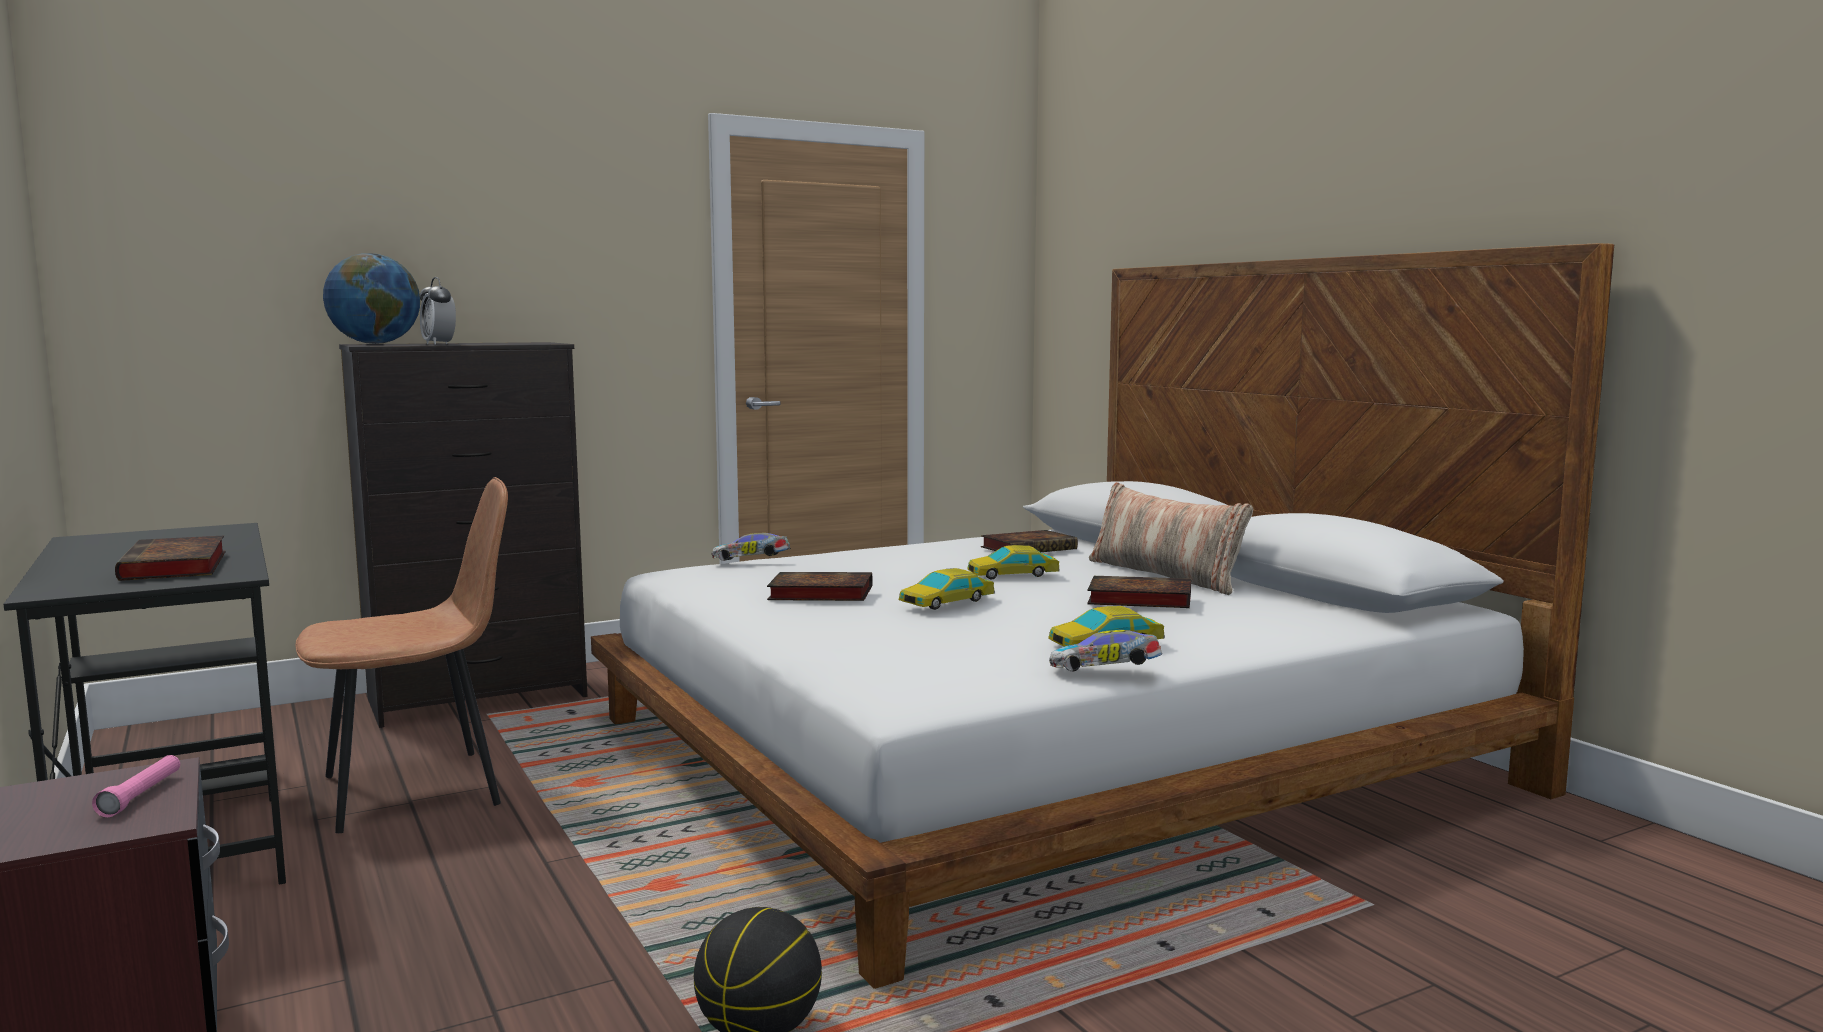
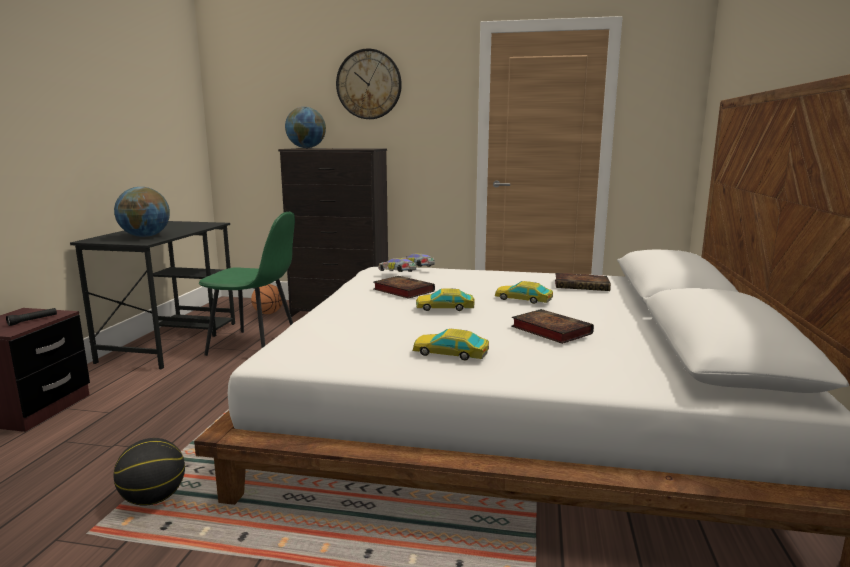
camera: 40 degrees right, 5 degrees up
(141, 795) = (33, 320): pink flashlight -> black flashlight
(175, 567) = (145, 236): book -> globe
(312, 734) = (268, 313): none -> basketball
(417, 790) = (255, 345): brown chair -> green chair
(439, 344) = (319, 148): alarm clock -> none
(495, 212) = (369, 84): none -> wall clock
(1107, 671) = (406, 370): toy car -> toy car (397, 274)
(1165, 575) = (623, 319): pillow -> none

